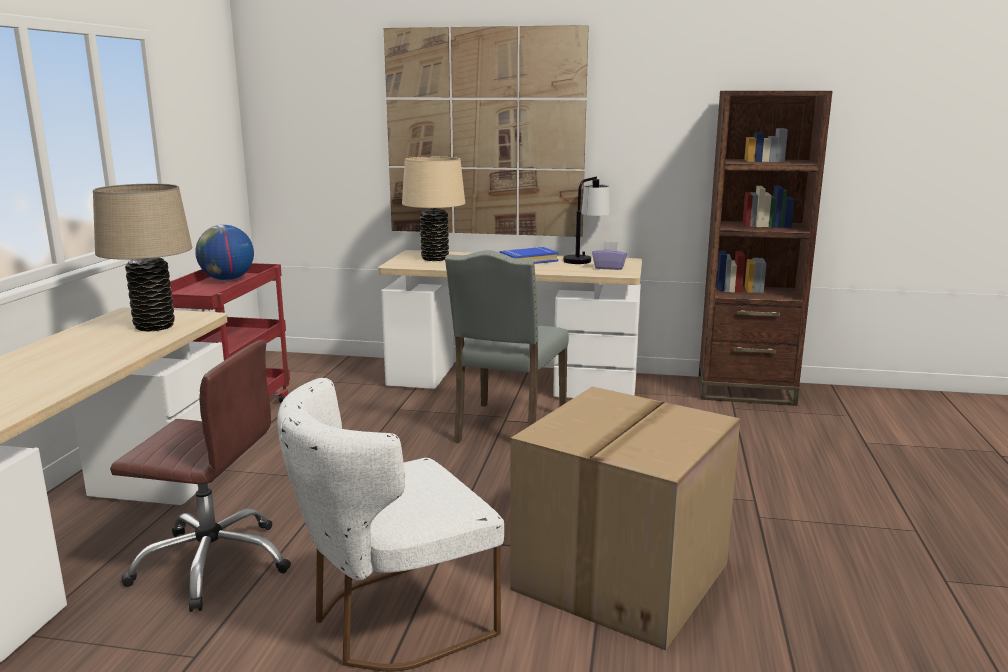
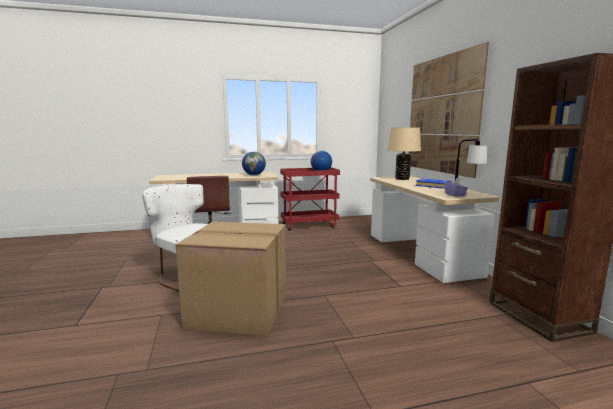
camera: 65 degrees right, 5 degrees down
(154, 326) = (254, 175): beige table lamp -> globe
(507, 428) = (362, 263): grey chair -> none

